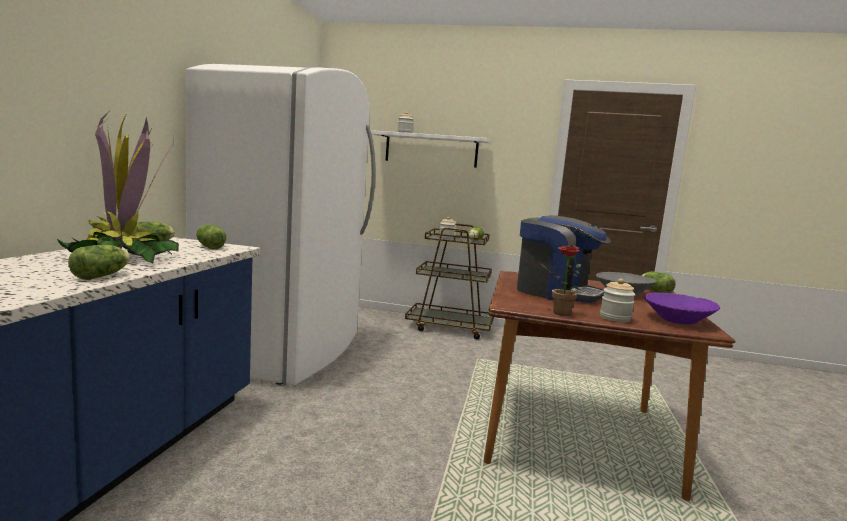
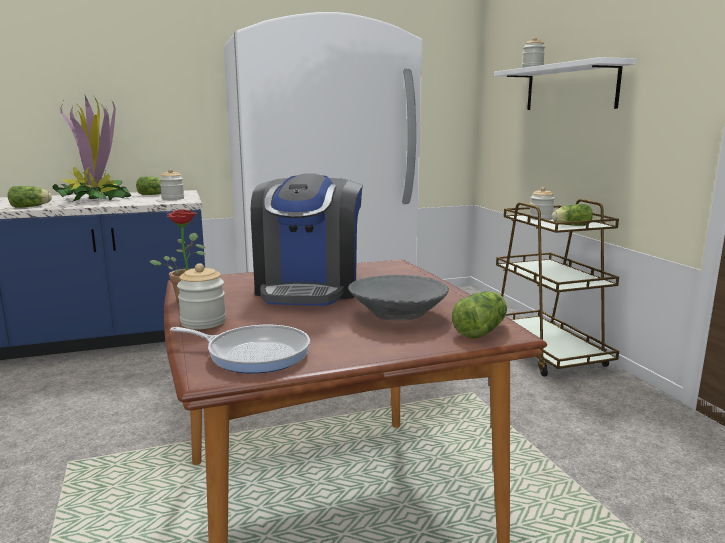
camera: 60 degrees right, 5 degrees up
(209, 246) = (173, 199): lettuce -> jar
(678, 320) = (254, 354): purple bowl -> frying pan

